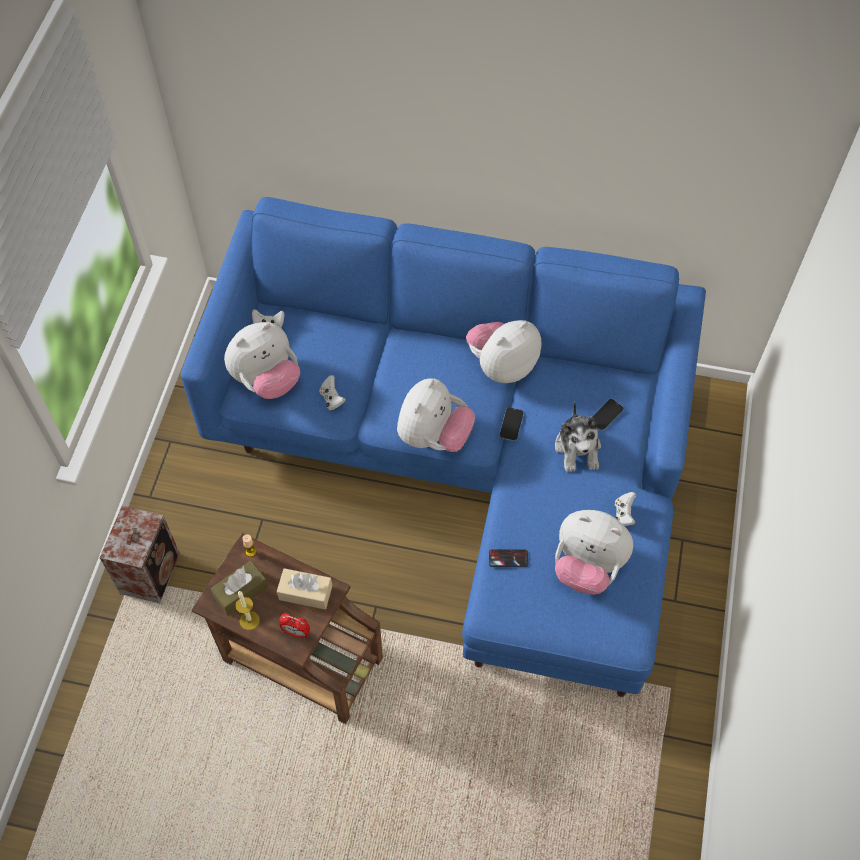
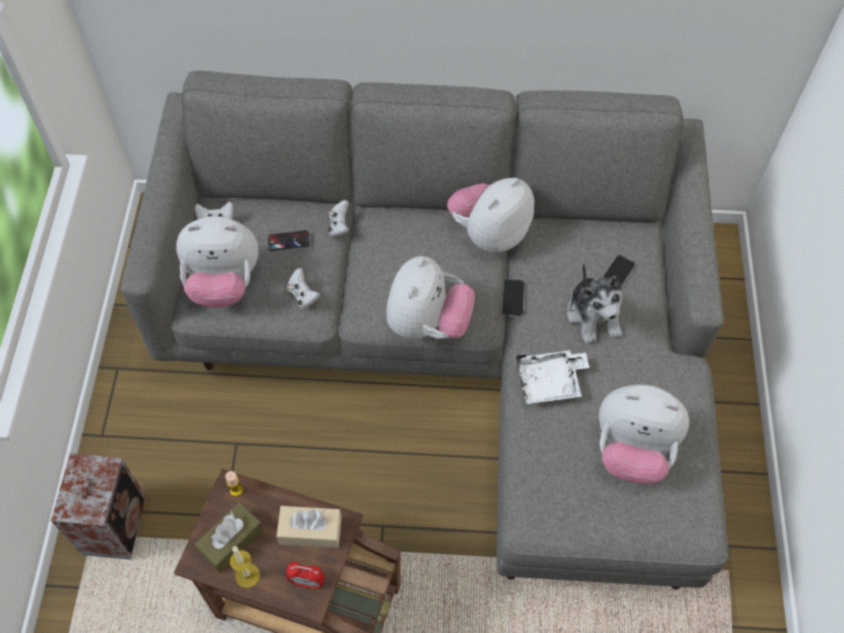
camera: 10 degrees left, 0 degrees up
(267, 380) = (223, 283): plush toy -> plush toy turned 45 degrees clockwise
(469, 460) = (458, 344): blue sofa -> grey sofa
(508, 558) = (540, 453): phone -> phone (288, 241)
(528, 500) = (550, 382): none -> white tray
(623, 514) = (660, 384): white game controller -> white game controller (339, 226)

